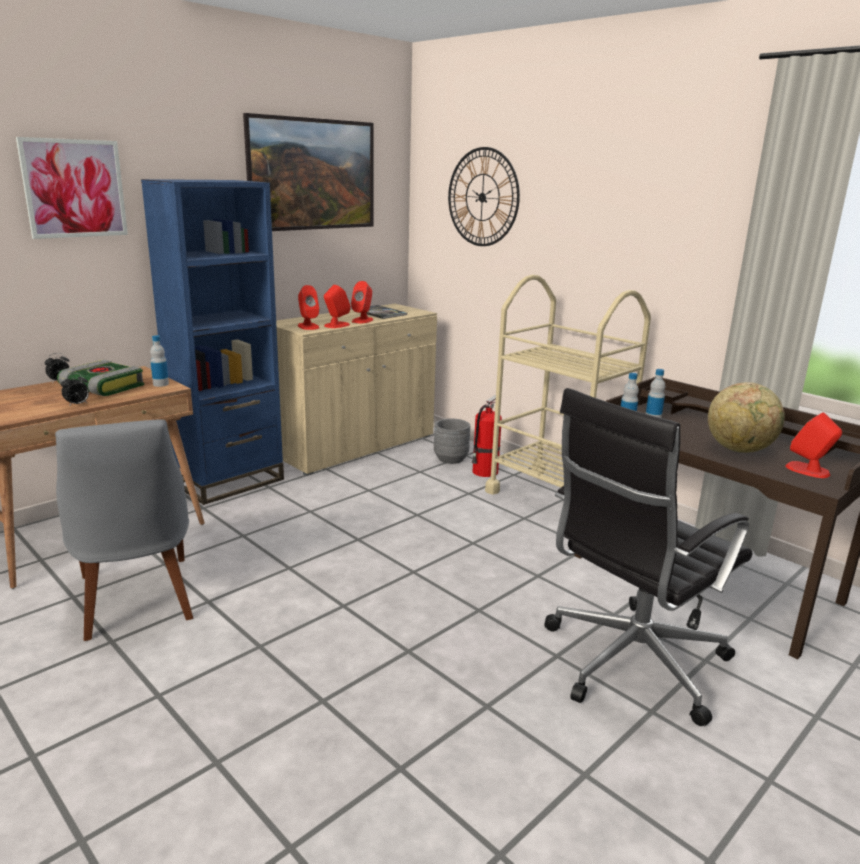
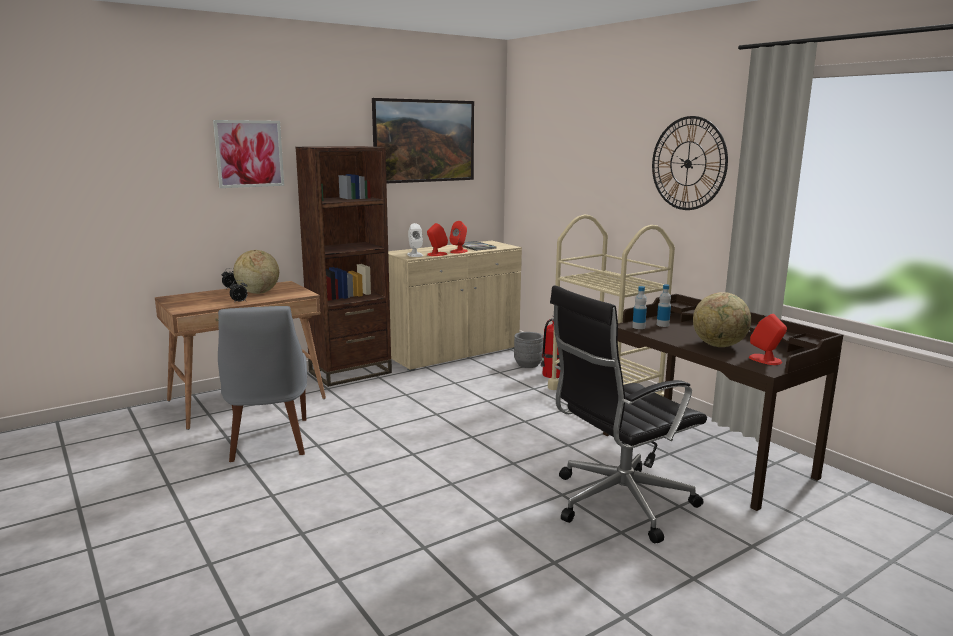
camera: 10 degrees right, 5 degrees down
(101, 387) = (257, 293): book -> globe
(161, 384) = (299, 292): bottle -> none
(229, 481) = (350, 372): blue bookcase -> brown bookcase
(308, 326) = (415, 255): red speaker -> white speaker
(482, 197) = (556, 156): wall clock -> wall clock (688, 163)

